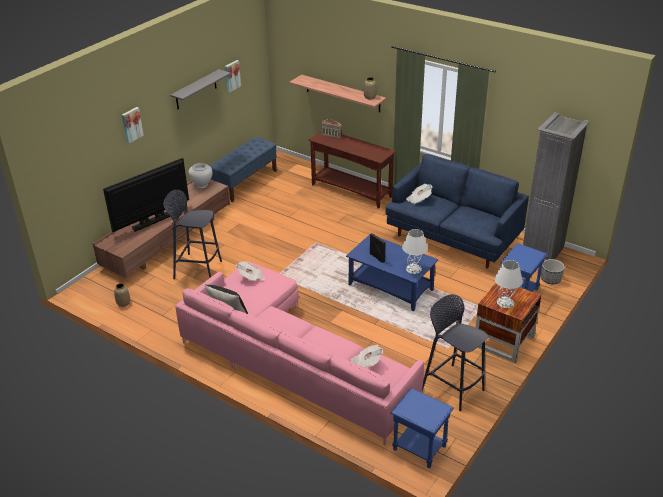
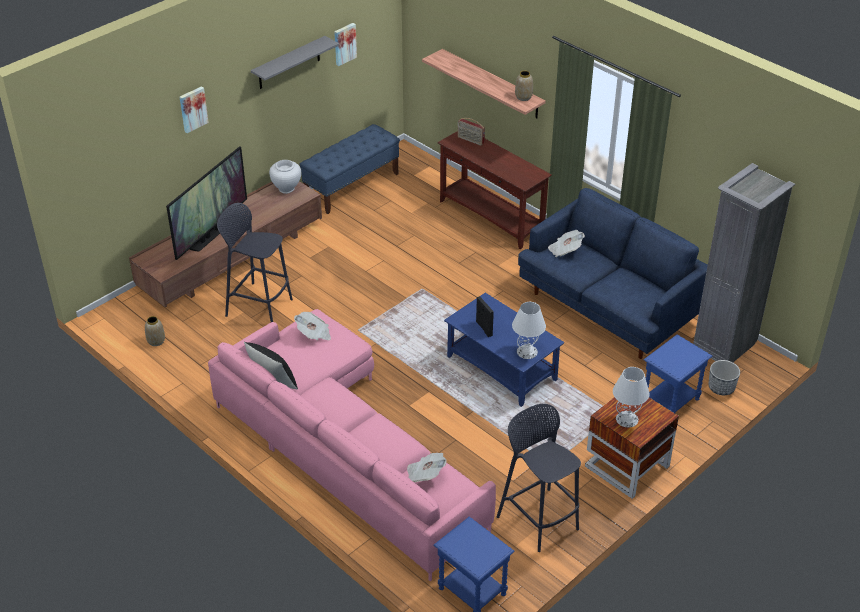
camera: 10 degrees right, 5 degrees up
(153, 221) = (211, 234): television -> television turned 150 degrees clockwise

